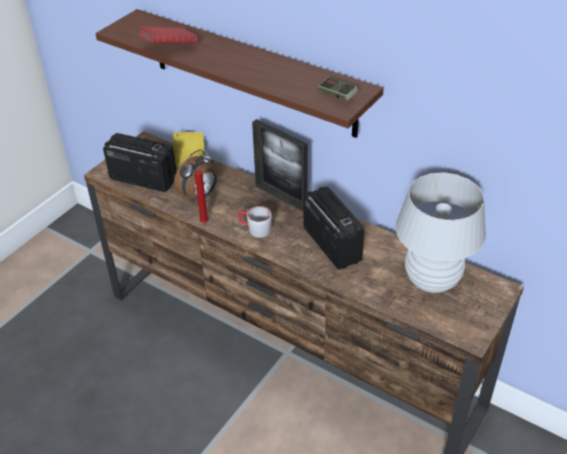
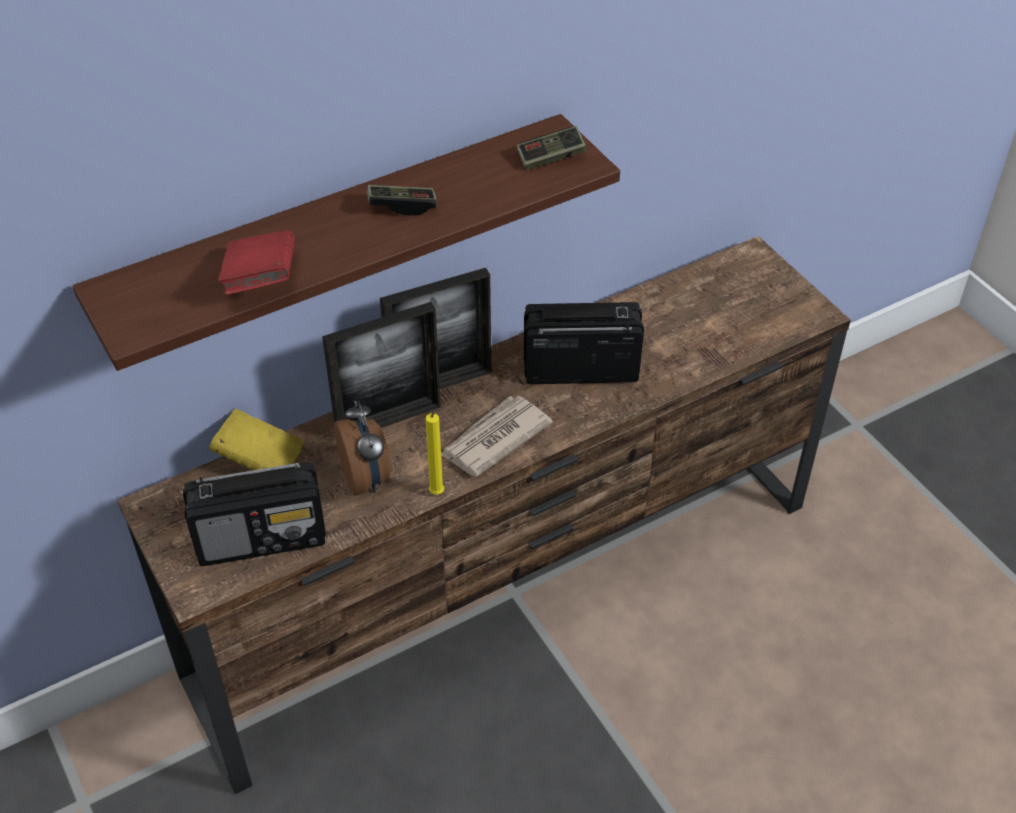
camera: 65 degrees left, 5 degrees up
(143, 179) = (262, 539): radio -> radio turned 150 degrees counterclockwise
(205, 223) = (439, 492): red candle -> yellow candle
(243, 189) = (388, 420): none -> picture frame
(254, 65) = (402, 206): none -> game controller
(254, 229) = (494, 439): grey mug -> newspaper
(431, 280) = (705, 305): white table lamp -> none

